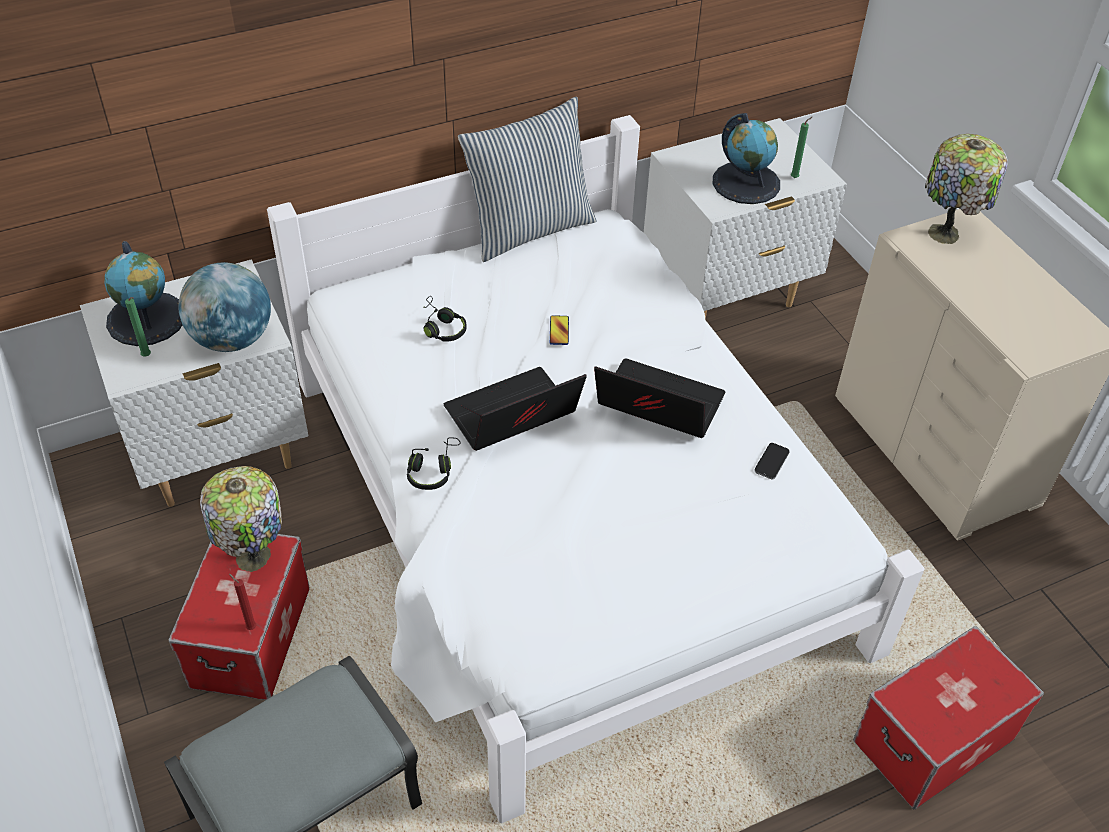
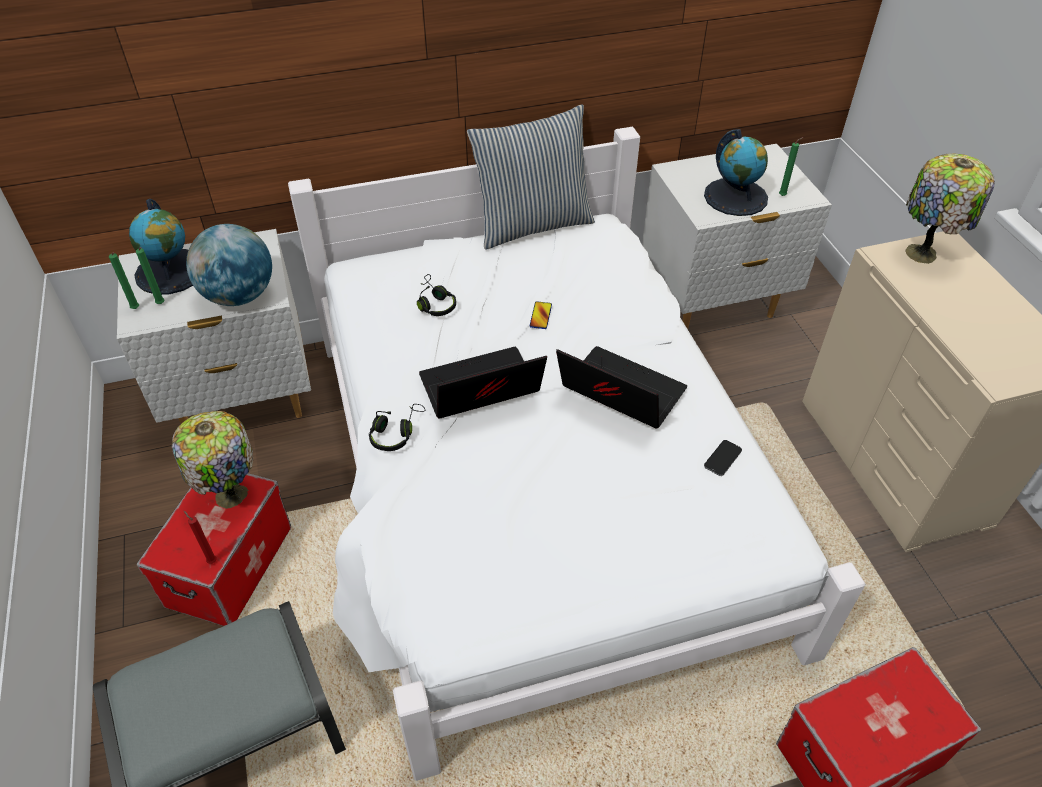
camera: 10 degrees right, 0 degrees up
(120, 365) = (136, 309): none -> green candle

